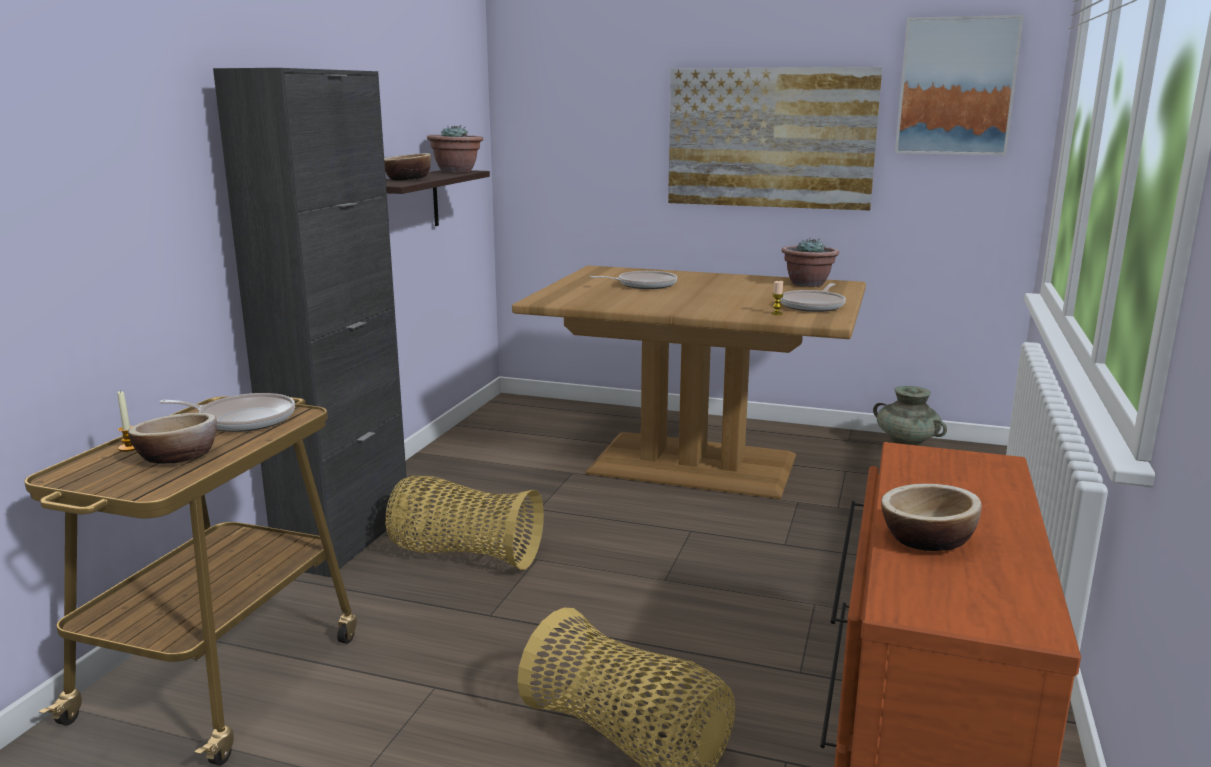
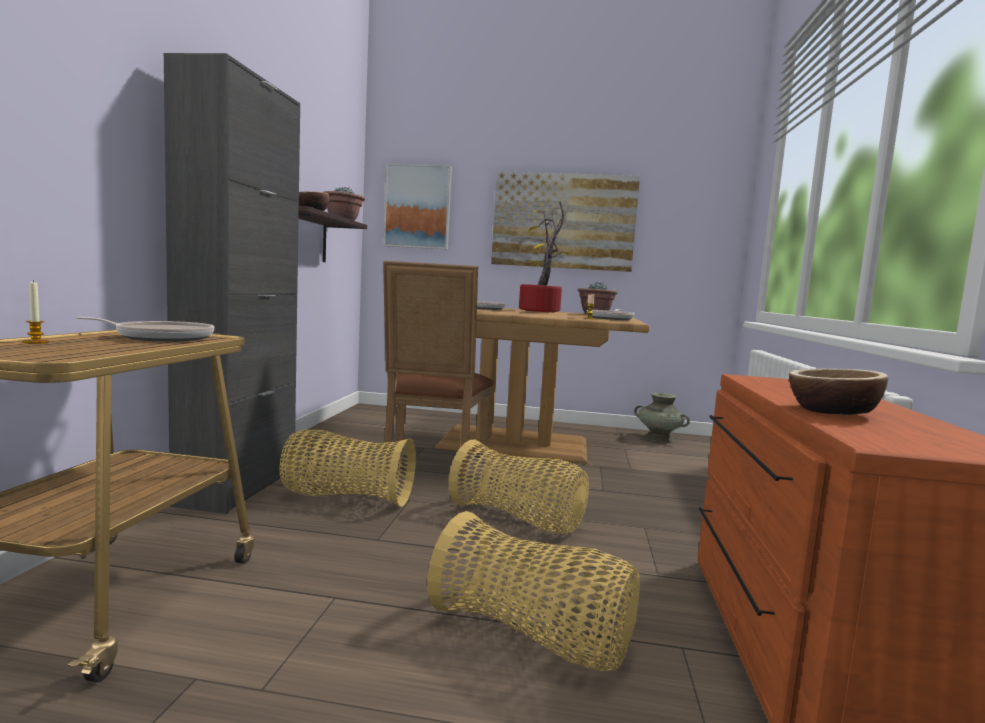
camera: 10 degrees left, 10 degrees down
(178, 457) = (89, 348): bowl -> none
(576, 499) = (432, 462): none -> brown chair
(660, 589) = (518, 519): none -> basket
(728, 287) = (542, 312): none -> potted plant
(956, 86) = (687, 191): picture -> picture (417, 207)

